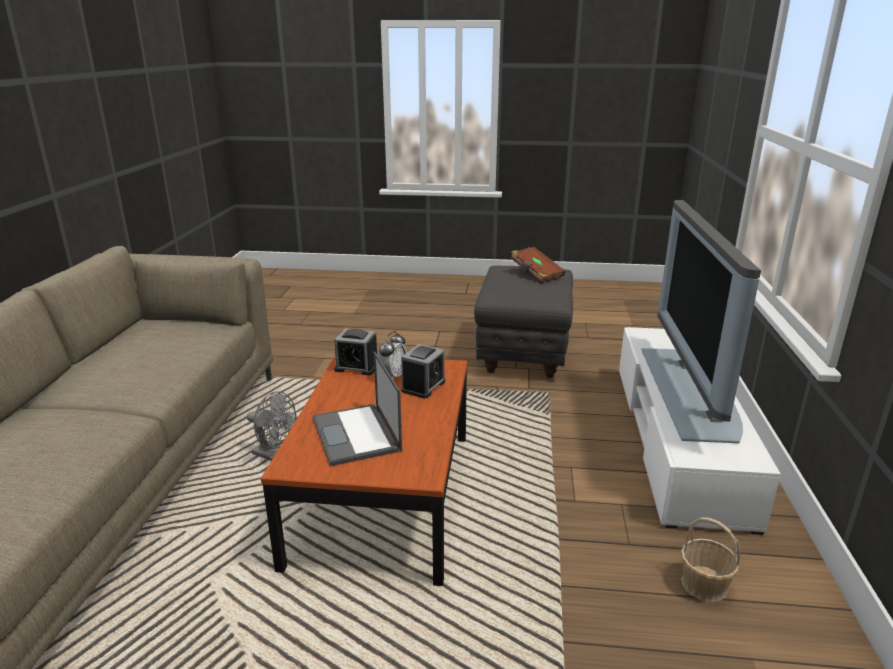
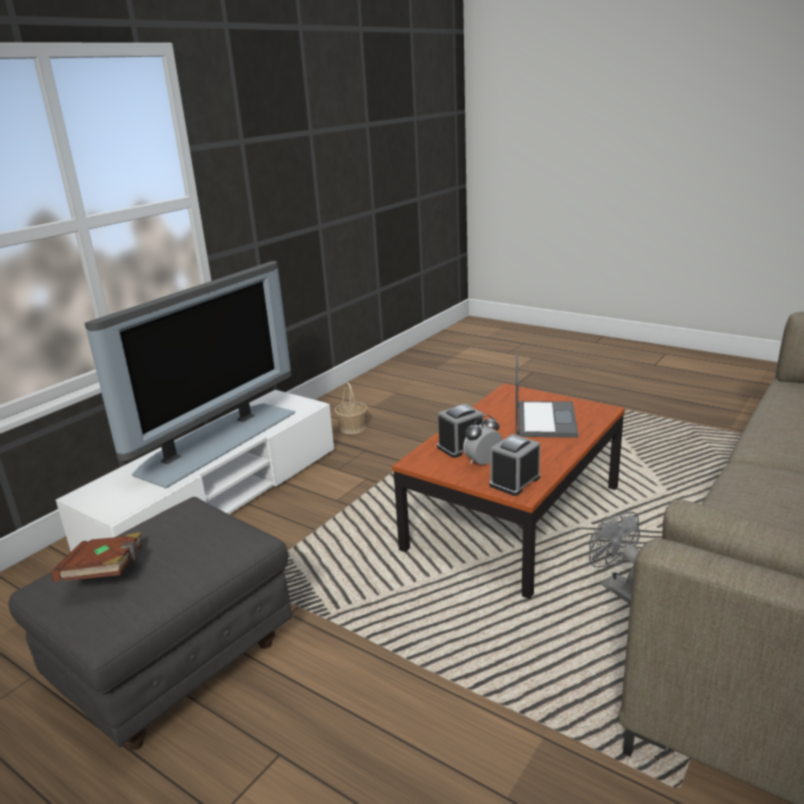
camera: 150 degrees left, 0 degrees up
(357, 367) = (514, 481): alarm clock -> alarm clock turned 90 degrees counterclockwise

